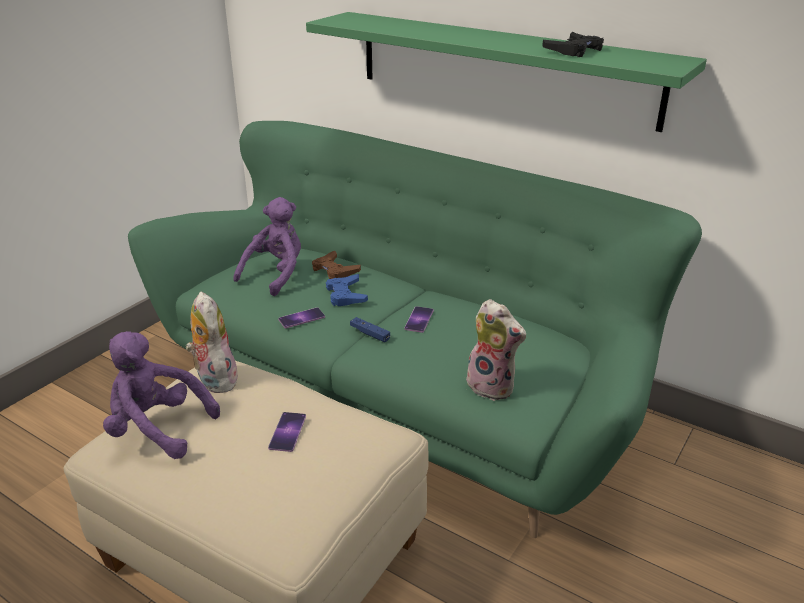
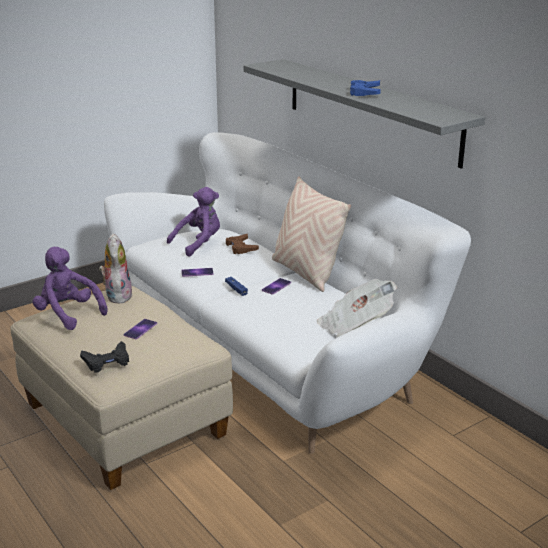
camera: 20 degrees right, 5 degrees down
(346, 295) = (237, 263): blue game controller -> blue game controller (364, 92)
(401, 398) = (273, 353): green sofa -> white sofa
(438, 292) = (306, 273): none -> beige pillow
(493, 386) = (295, 333): plush toy -> none
(502, 68) = (370, 110): green shelf -> grey shelf
(557, 357) = (355, 325): none -> newspaper
(574, 50) = (397, 102): black game controller -> black game controller (107, 361)

